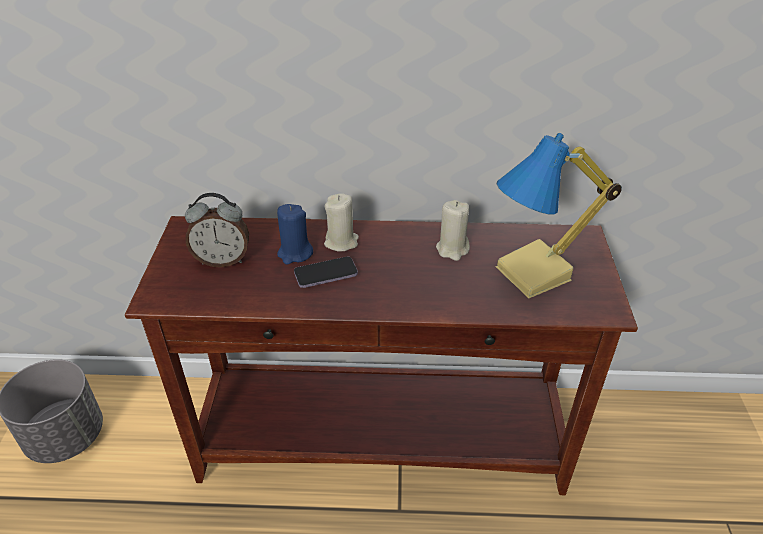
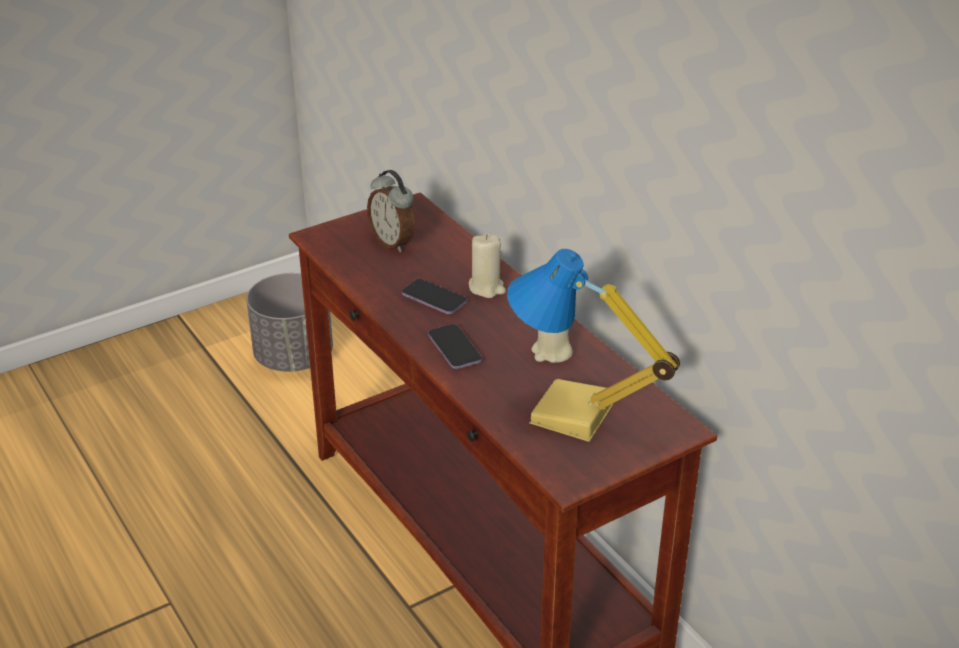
camera: 55 degrees right, 5 degrees down
(295, 253) = (442, 272): blue candle -> none
(402, 293) = (454, 349): none -> phone

